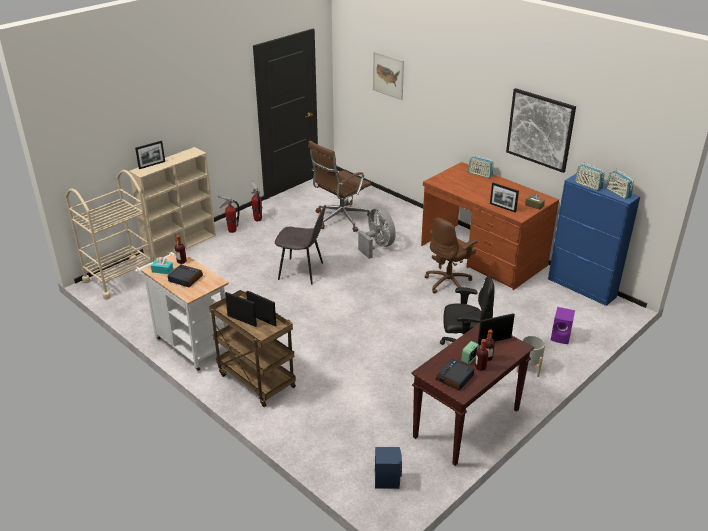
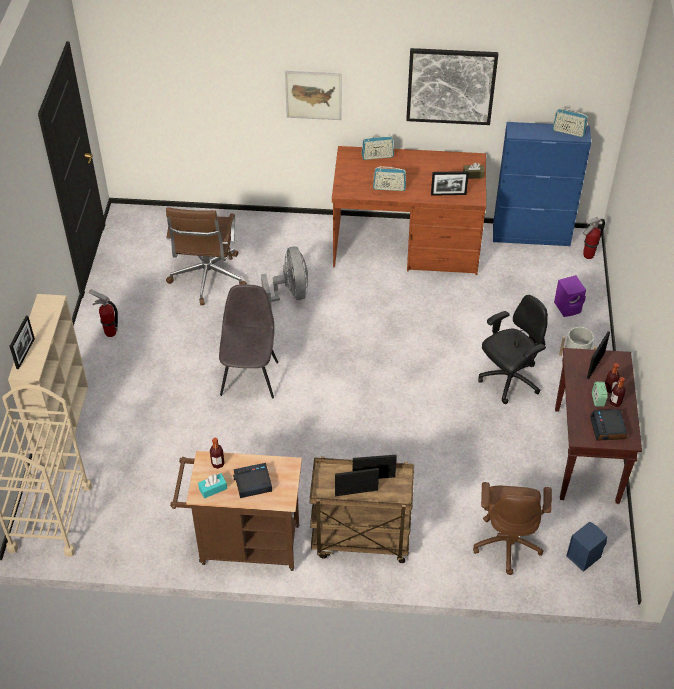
camera: 40 degrees left, 15 degrees up
(190, 344) = (243, 545): white cart -> brown cart
(232, 230) = (99, 368): fire extinguisher -> fire extinguisher (588, 255)
(302, 271) = (249, 377): grey chair -> grey chair turned 60 degrees counterclockwise
(377, 246) = (290, 294): grey fan -> grey fan turned 60 degrees clockwise
(388, 75) = (197, 69): picture -> picture (313, 95)
(449, 282) = (410, 301): brown office chair -> brown office chair (507, 543)
(588, 185) = (534, 134): radio -> radio (389, 188)

